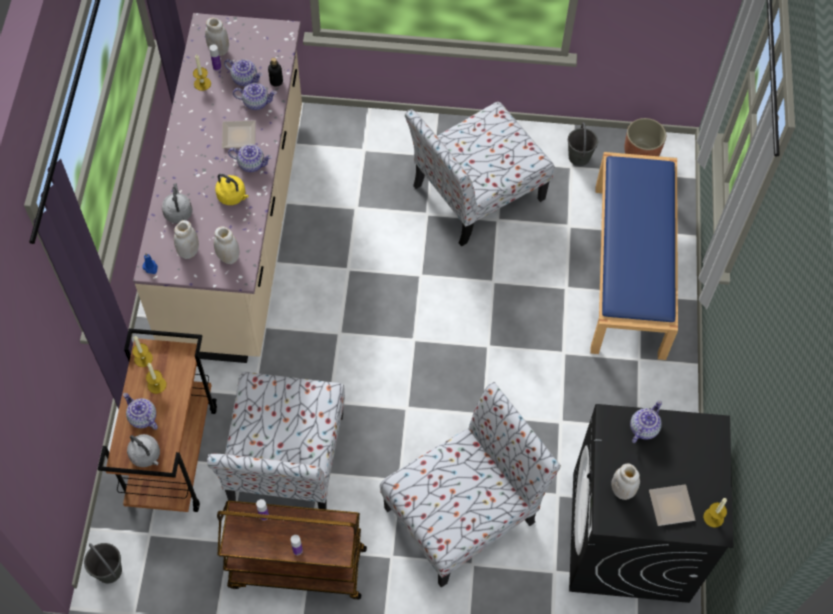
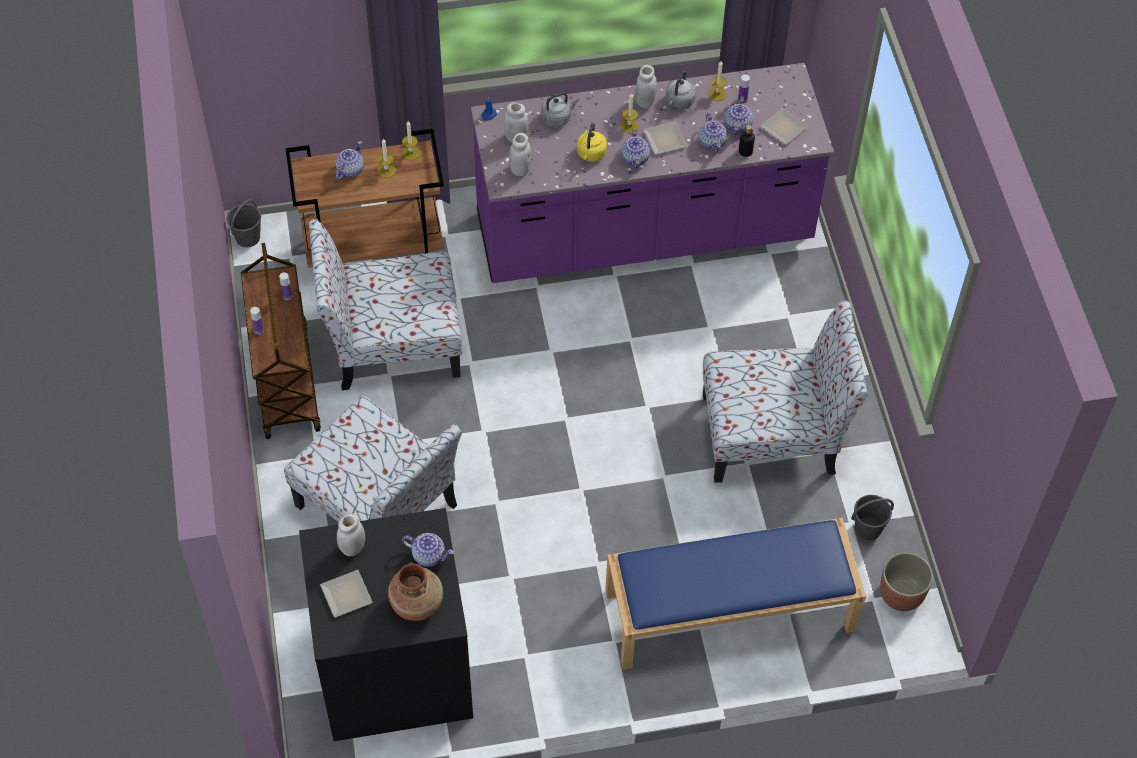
camera: 75 degrees right, 5 degrees down
(146, 456) = (313, 183): grey kettle -> grey kettle (679, 102)
(219, 50) = (765, 95): white jar -> white jar (645, 102)
(238, 228) = (644, 233): beige counter -> purple counter
(259, 47) = (783, 127): none -> plate
(475, 194) = (773, 434): chair -> chair turned 135 degrees clockwise
(690, 448) = (417, 603): none -> brown vase
(713, 517) = (343, 636): candle -> candle (629, 126)

